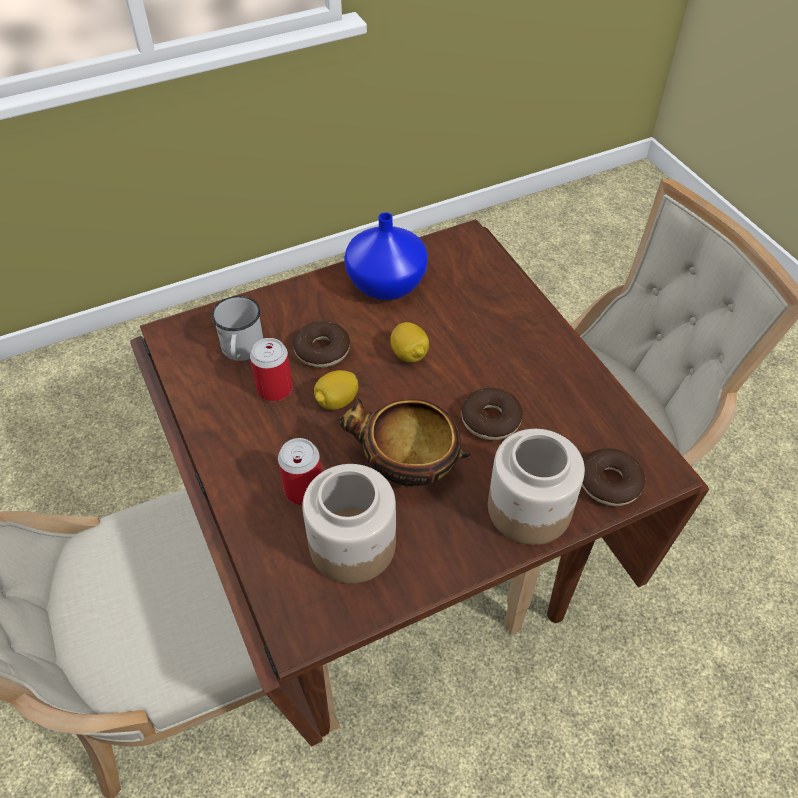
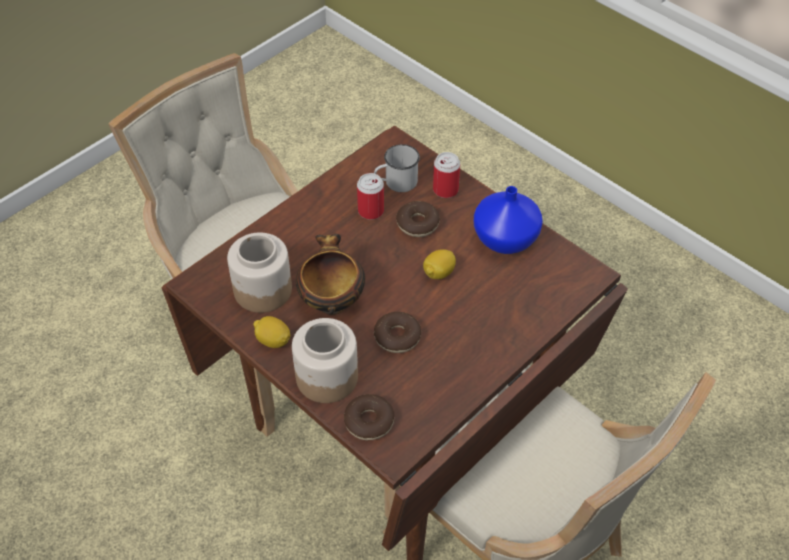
camera: 70 degrees right, 0 degrees up
(303, 489) = (295, 253): can -> can (445, 190)
(337, 401) = (375, 246): lemon -> lemon (273, 340)

